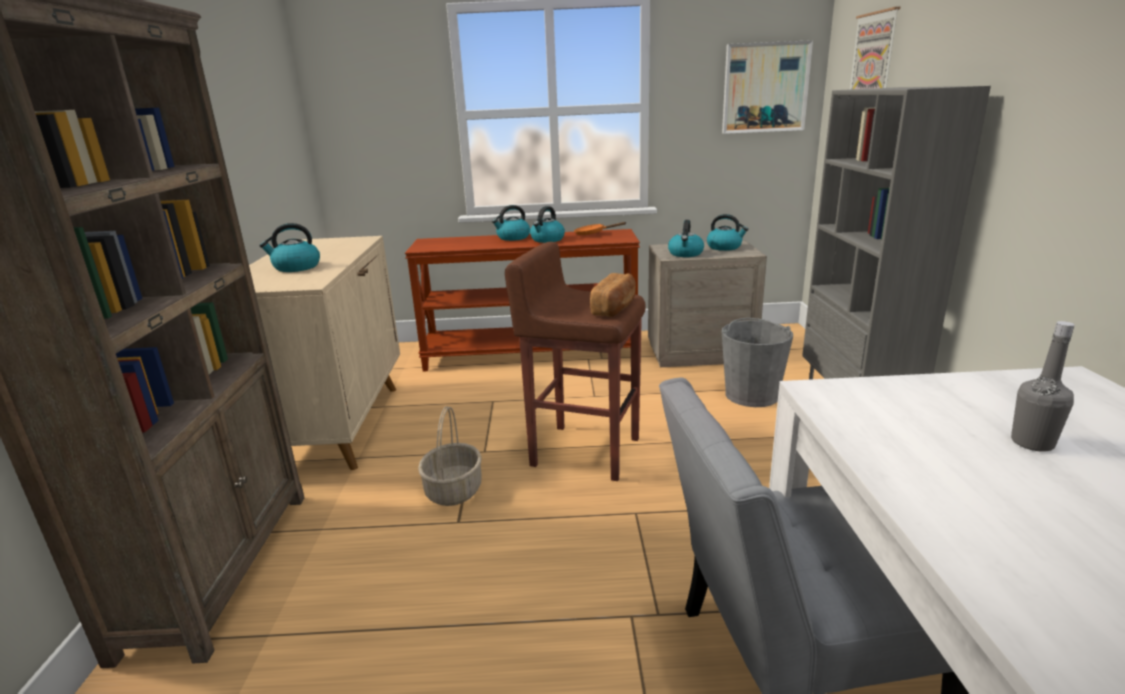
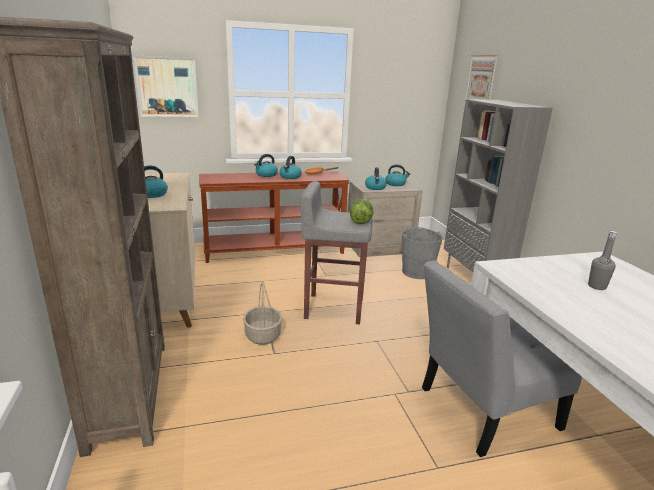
camera: 15 degrees left, 0 degrees up
(584, 451) = (333, 308): brown stool -> grey stool
(615, 307) = (360, 221): bread -> lettuce
(765, 88) = (416, 89): picture -> picture (167, 87)

